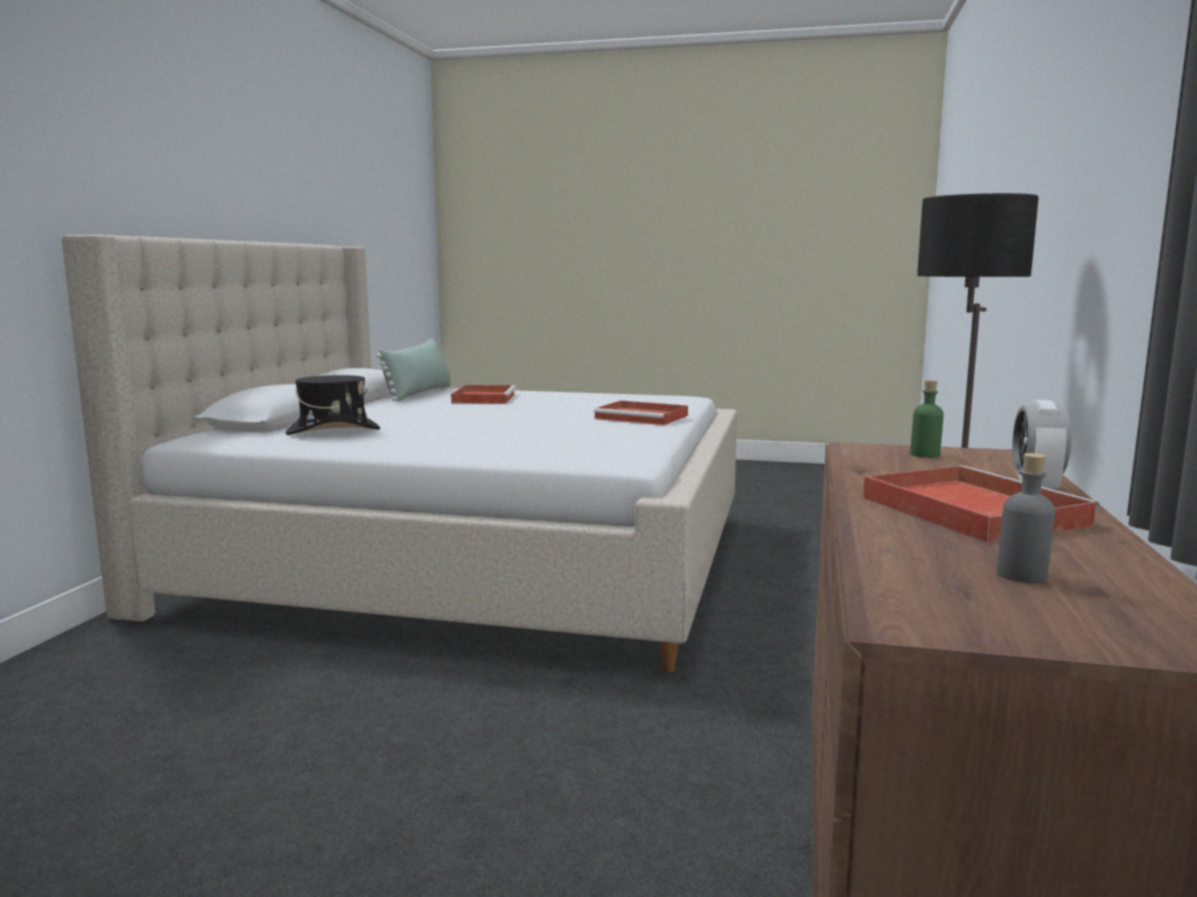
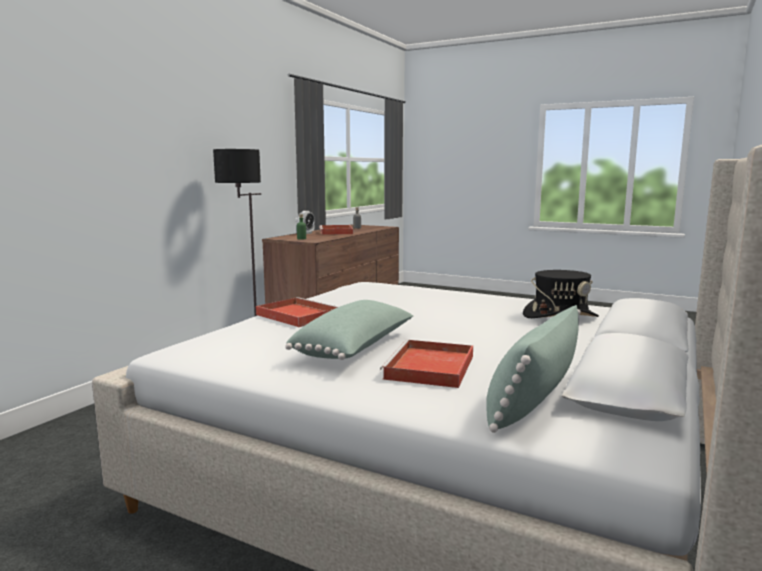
camera: 165 degrees left, 0 degrees up
(547, 403) = (356, 348): none -> green pillow

